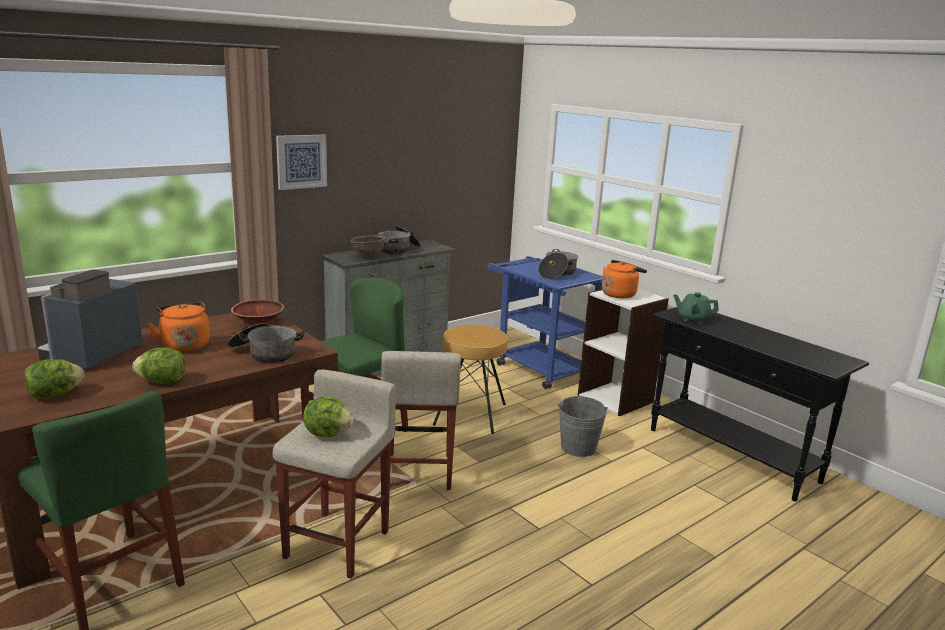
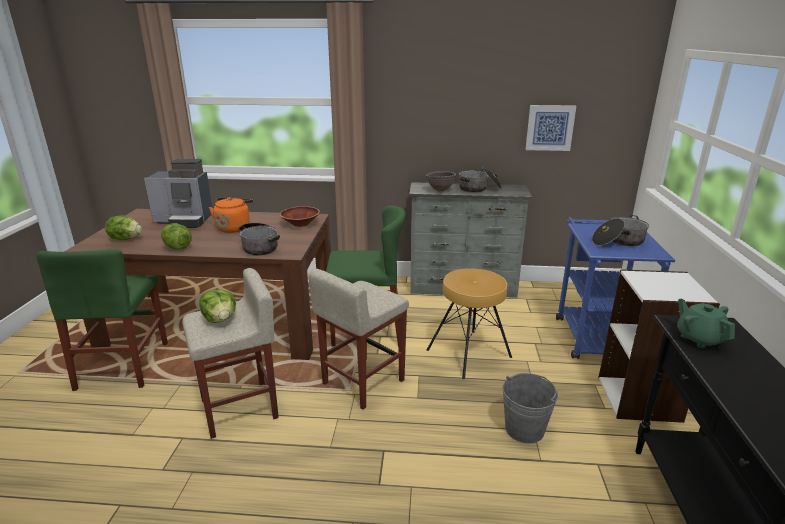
camera: 45 degrees right, 5 degrees up
(92, 355) = (185, 221): coffee machine -> coffee machine turned 150 degrees counterclockwise
(301, 161) = (398, 101): picture -> picture (550, 127)
(620, 294) = (657, 281): orange kettle -> none

